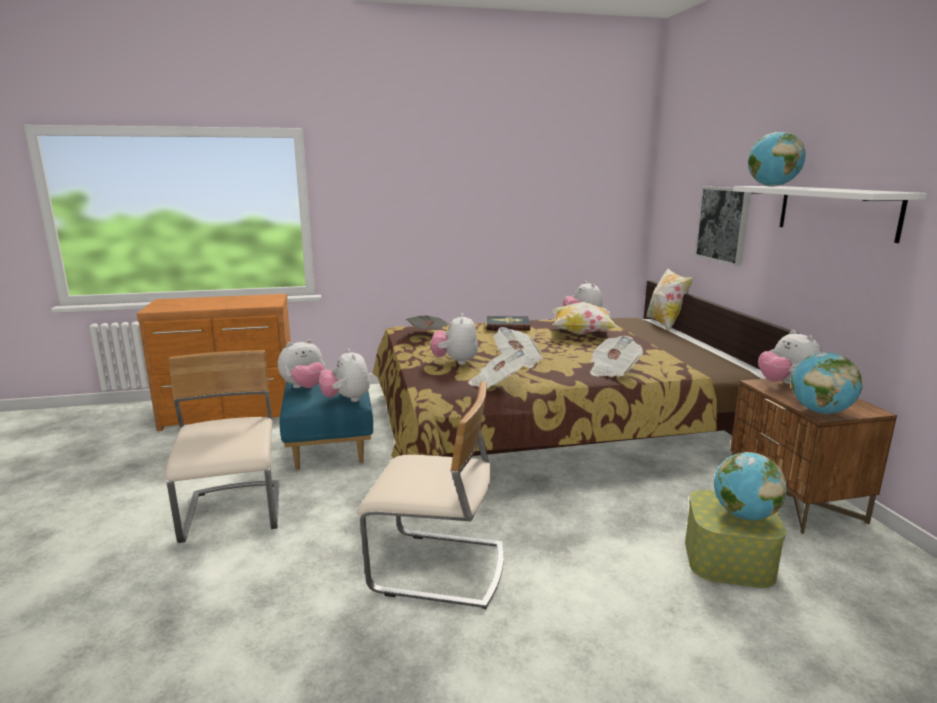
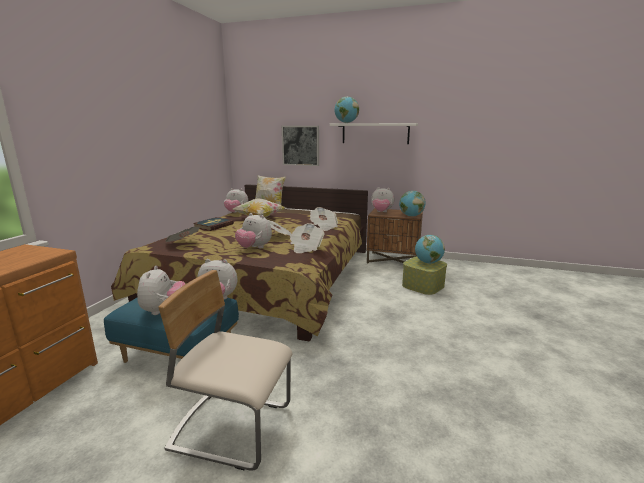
camera: 60 degrees left, 0 degrees up
(438, 569) = (383, 352): beige chair -> none

